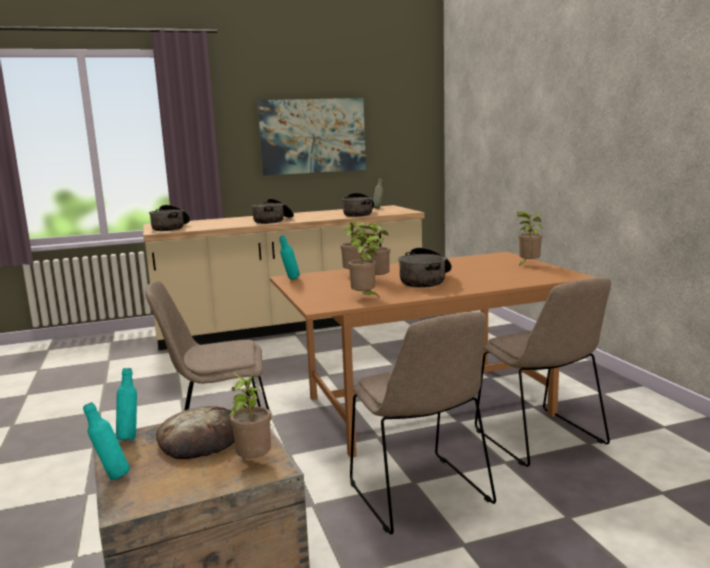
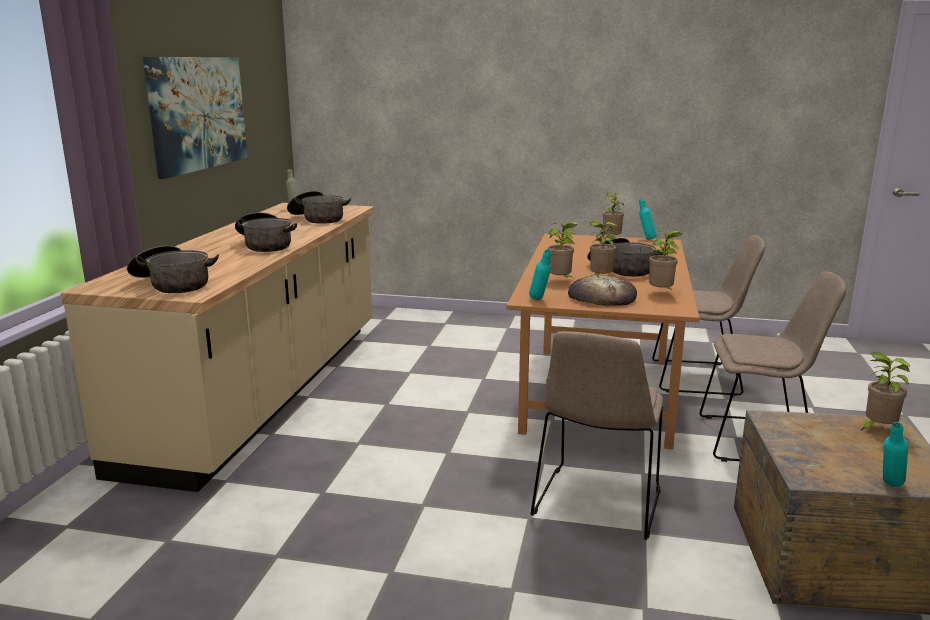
camera: 60 degrees left, 5 degrees up
(130, 437) = (799, 470): turquoise bottle -> turquoise bottle (646, 239)
(203, 438) = (818, 440): bread -> bread (602, 296)

